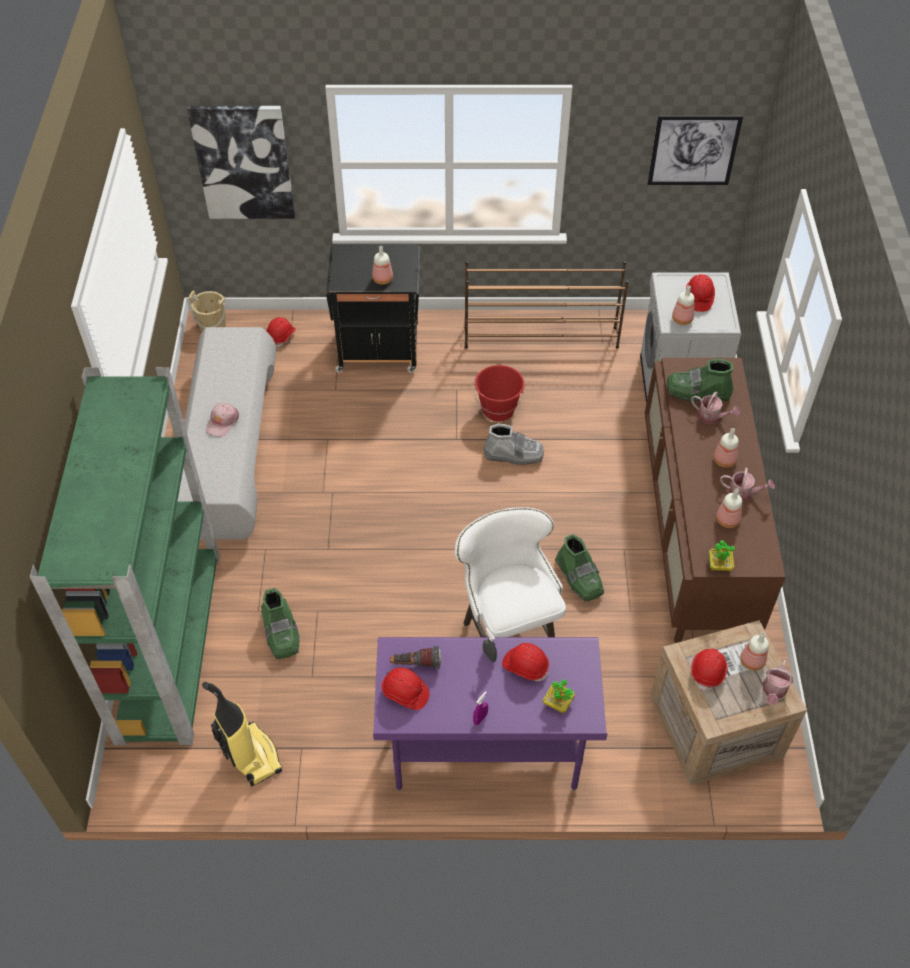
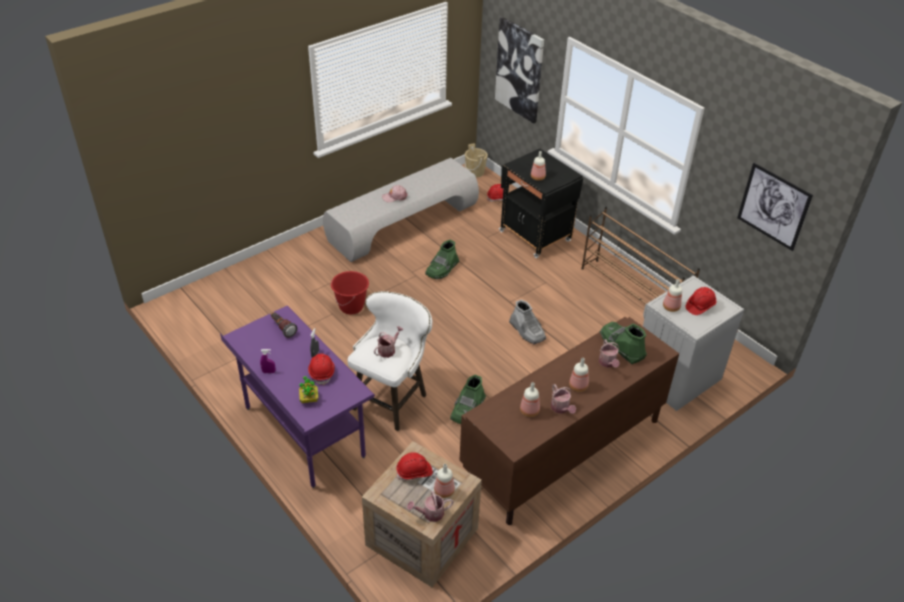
camera: 50 degrees right, 10 degrees down
(170, 644) = (260, 273): green bookcase -> none
(251, 755) = (220, 340): vacuum cleaner -> none
(281, 633) = (305, 308): green boot -> green boot (442, 269)
(405, 693) = (259, 334): red hard hat -> none
(498, 410) = (552, 307): red bucket -> red bucket (351, 307)
(519, 585) = (388, 350): none -> watering can
(719, 565) = (488, 424): potted plant -> none

